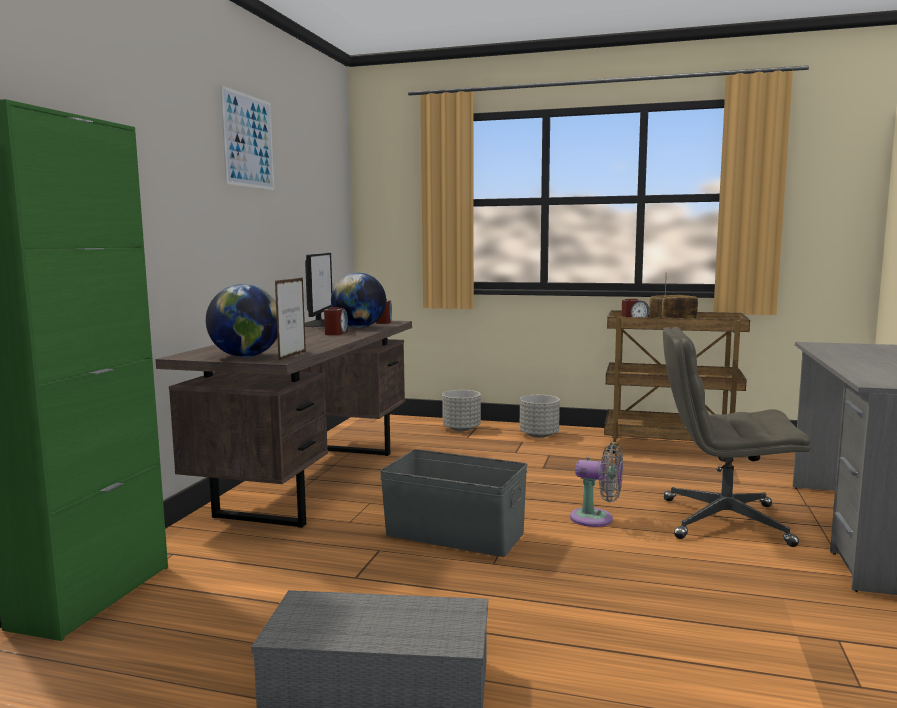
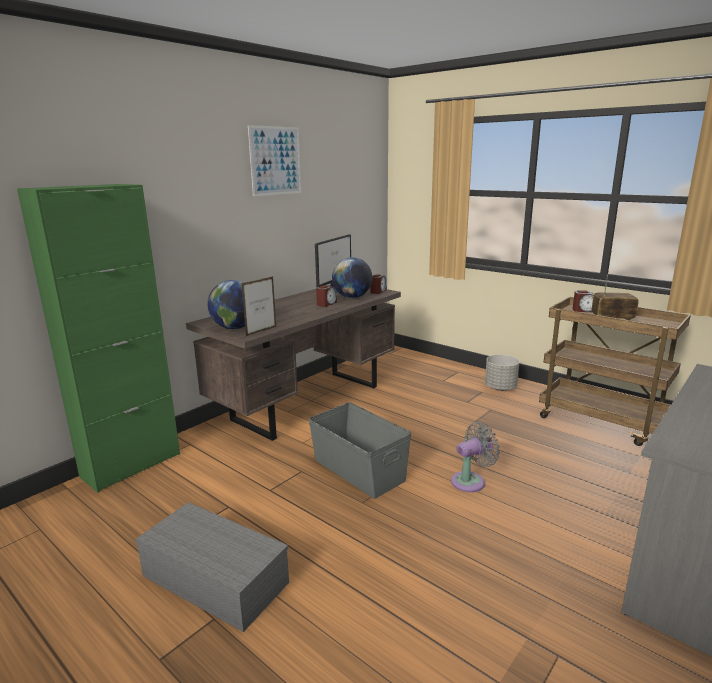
camera: 25 degrees right, 10 degrees up
(461, 429) = (446, 371): grey planter -> none
(596, 519) = (471, 481): grey fan -> grey fan turned 75 degrees counterclockwise
(723, 522) = (573, 509): grey office chair -> none

